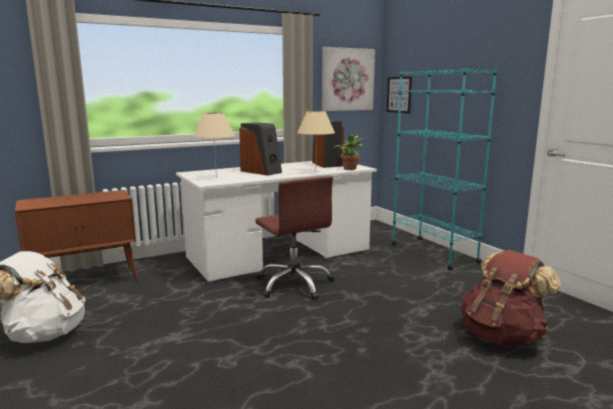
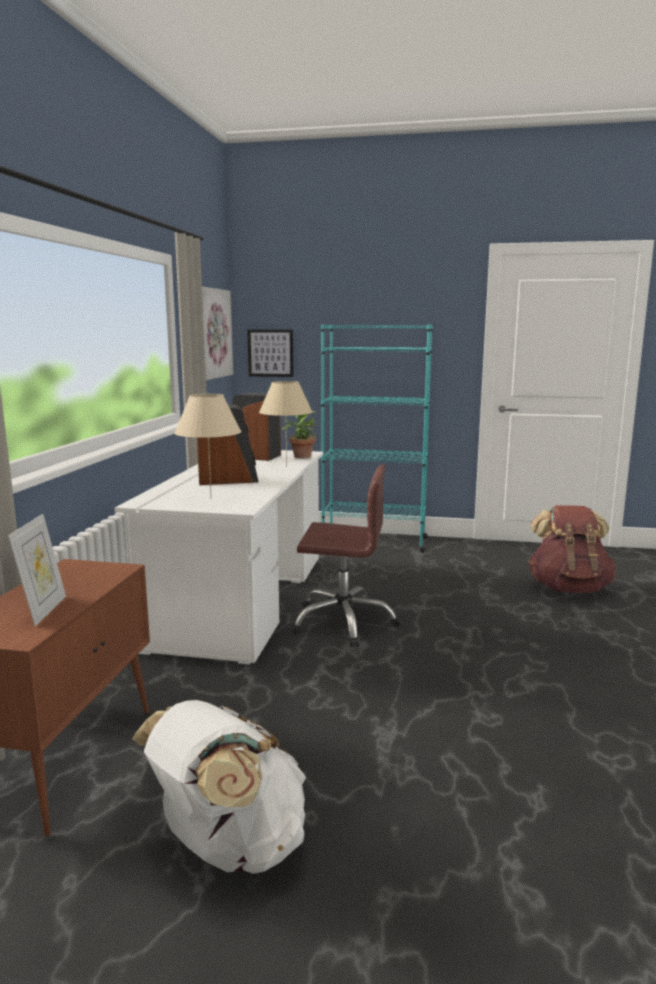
camera: 50 degrees left, 0 degrees up
(58, 202) = (43, 610): none -> picture frame

